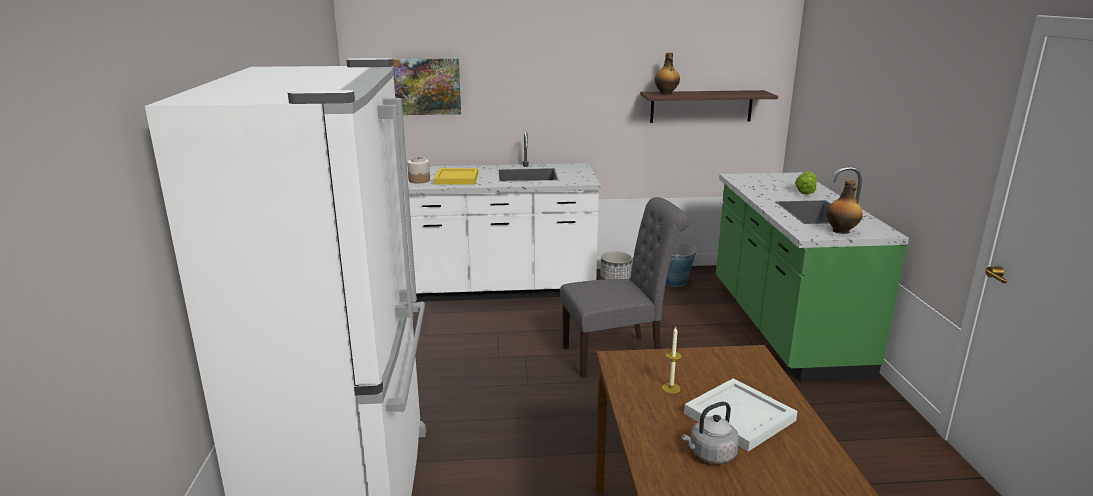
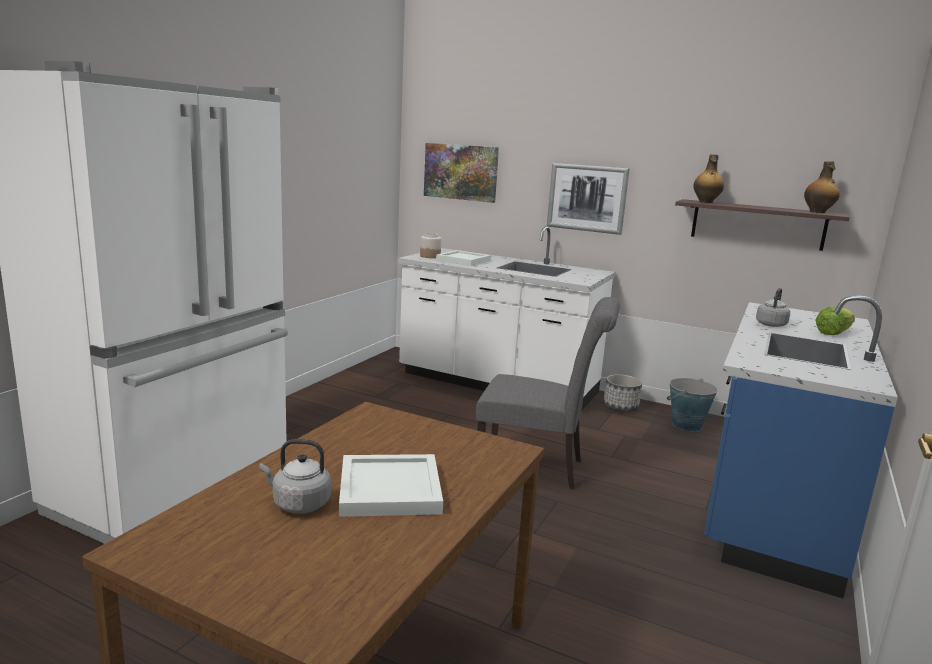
camera: 30 degrees right, 5 degrees down
(457, 178) = (464, 260): yellow tray -> white tray
(554, 99) = (587, 198): none -> picture
(671, 388) = (372, 446): candle -> none
(765, 193) = (771, 324): none -> grey kettle
(783, 327) = (772, 503): green counter -> blue counter
(841, 231) = (803, 370): bottle -> bottle (818, 212)

